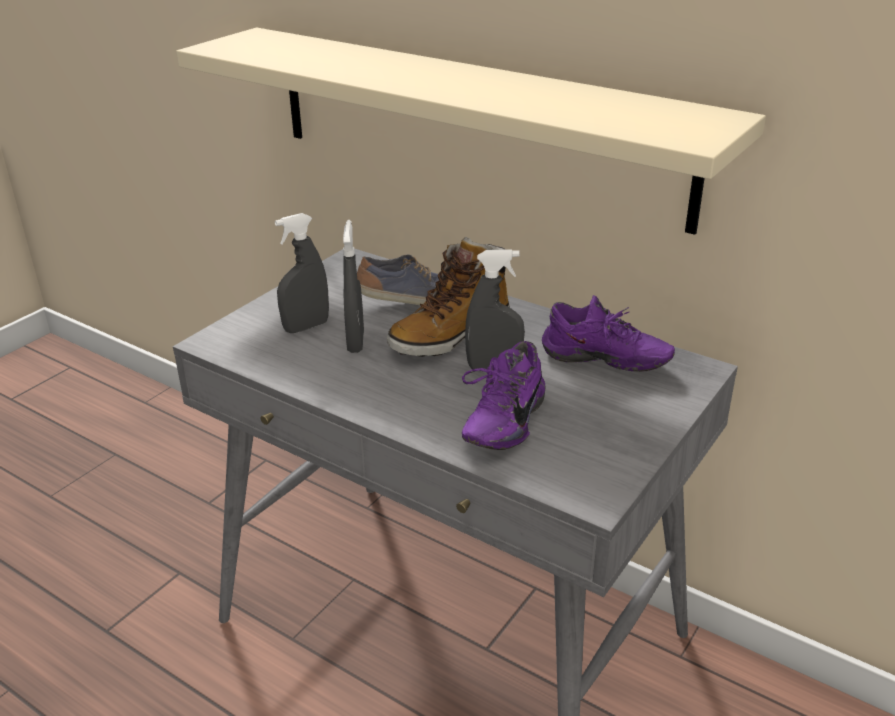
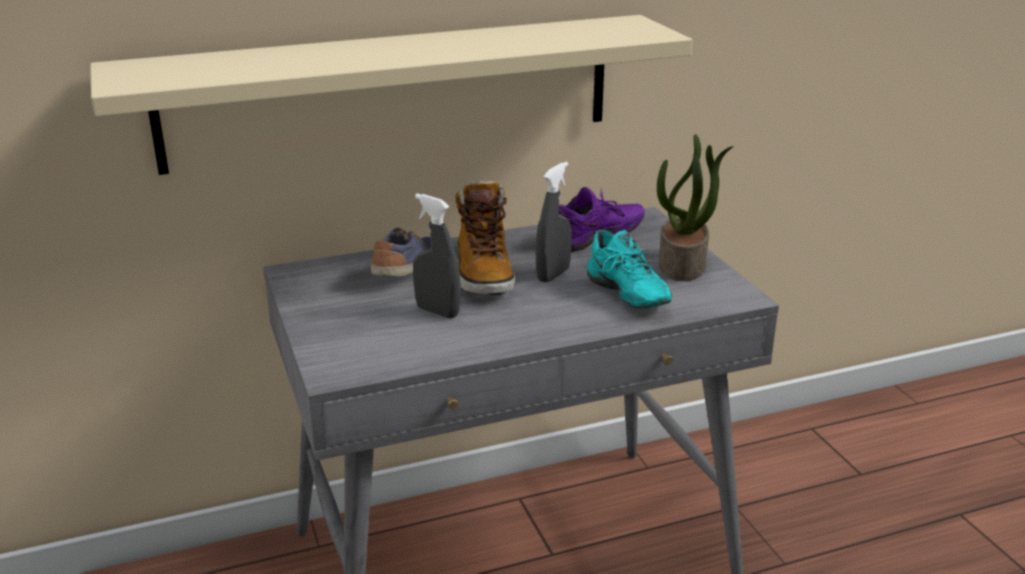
camera: 55 degrees left, 5 degrees down
(306, 327) = (379, 324): grey spray bottle -> none
(500, 422) = (623, 296): purple shoe -> turquoise shoe
(618, 433) = (683, 265): none -> potted plant

